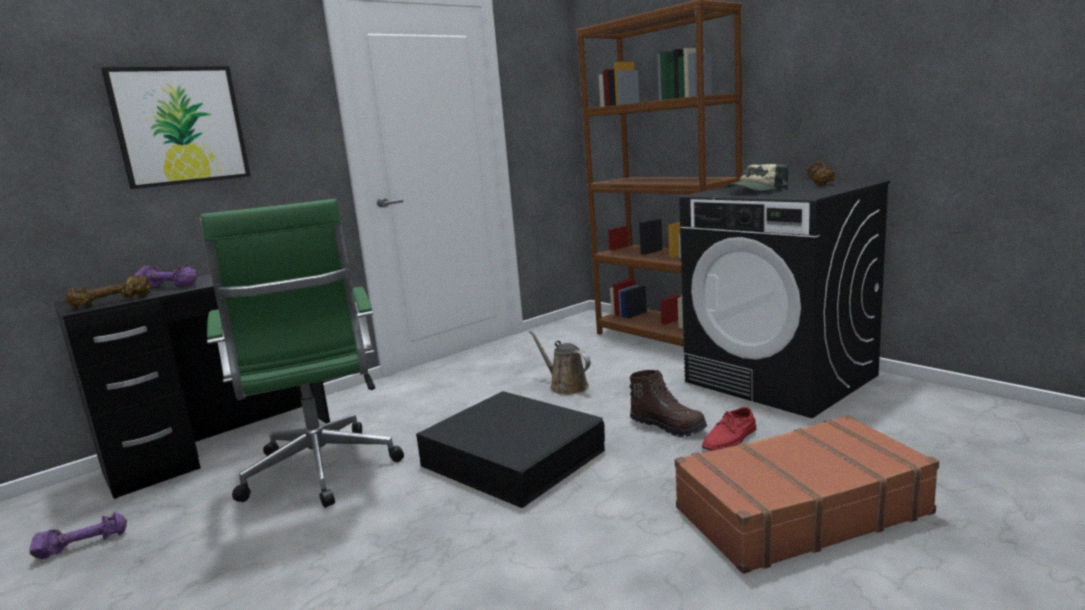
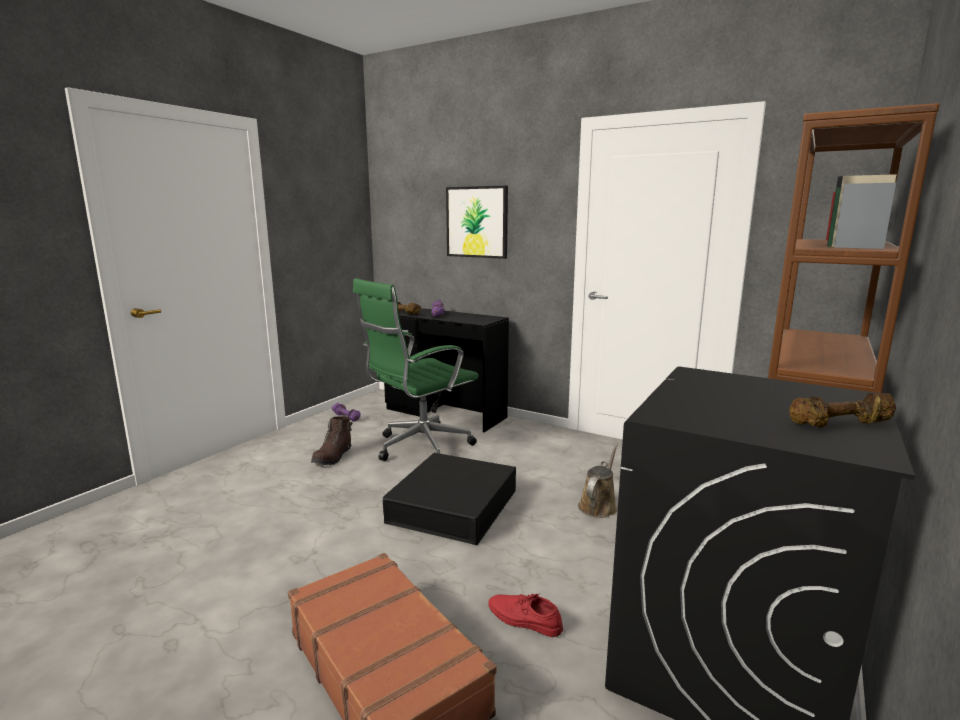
camera: 70 degrees right, 0 degrees up
(668, 426) = (537, 575): brown boot -> brown boot (333, 457)
(755, 191) = (725, 393): cap -> none

